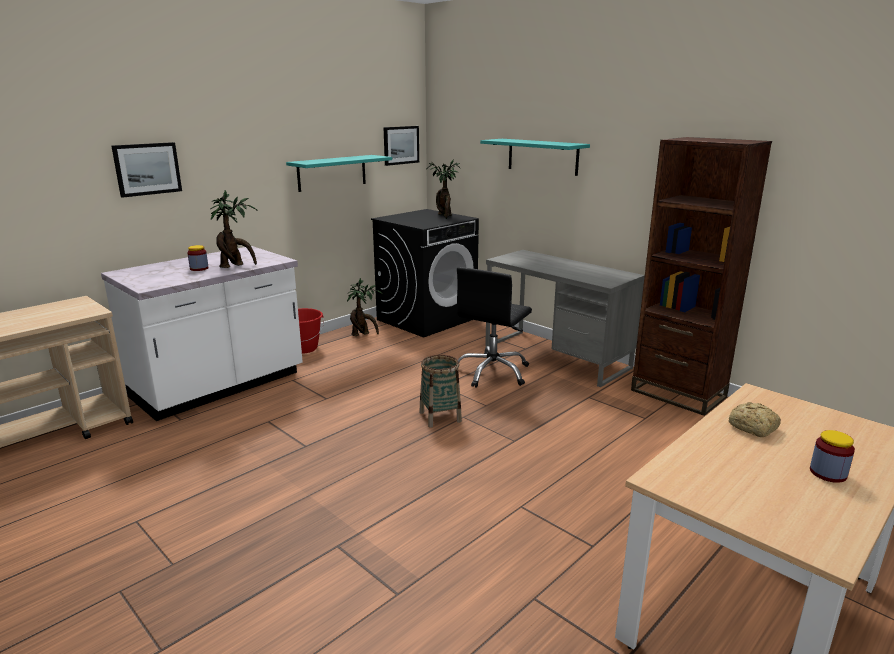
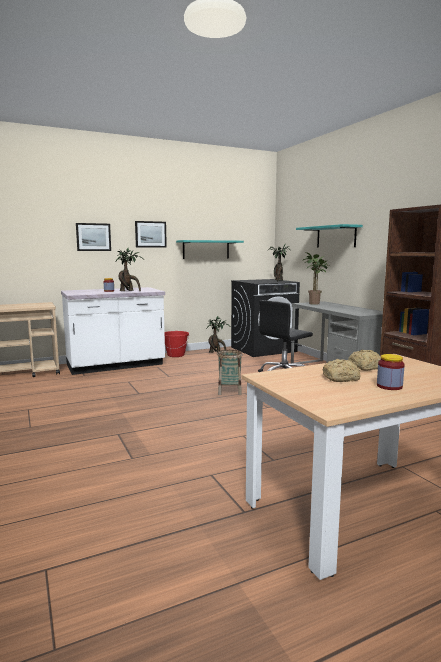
camera: 20 degrees right, 10 degrees down
(401, 145) = (255, 236): picture -> picture (150, 234)
(520, 259) = (314, 304): none -> potted plant
(757, 465) = (341, 378): none -> bread

